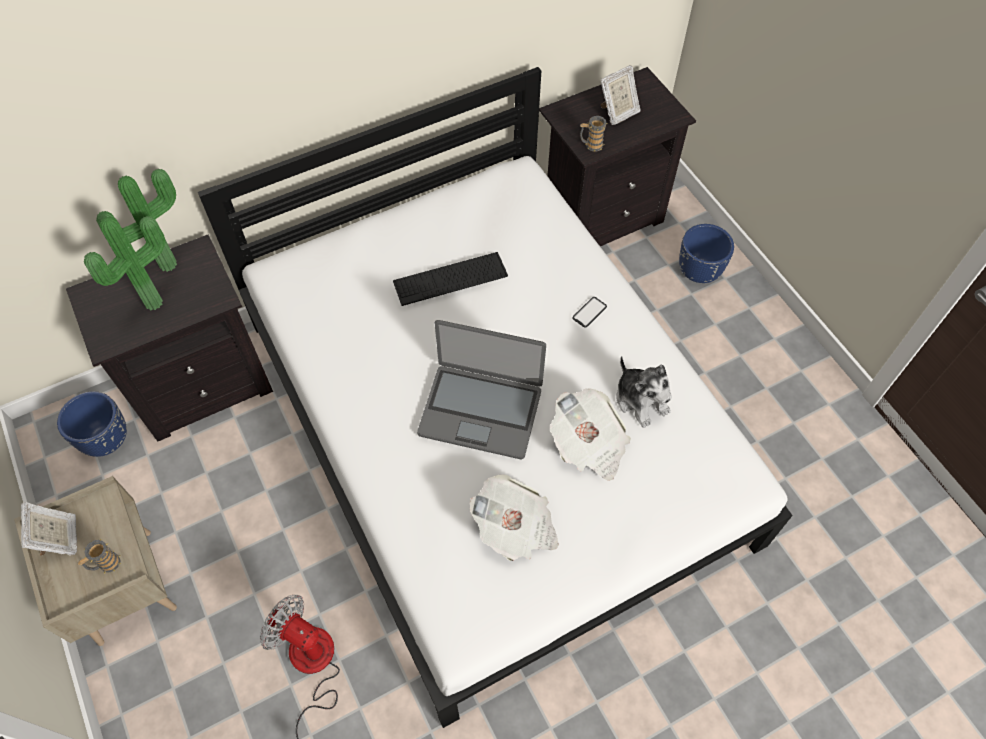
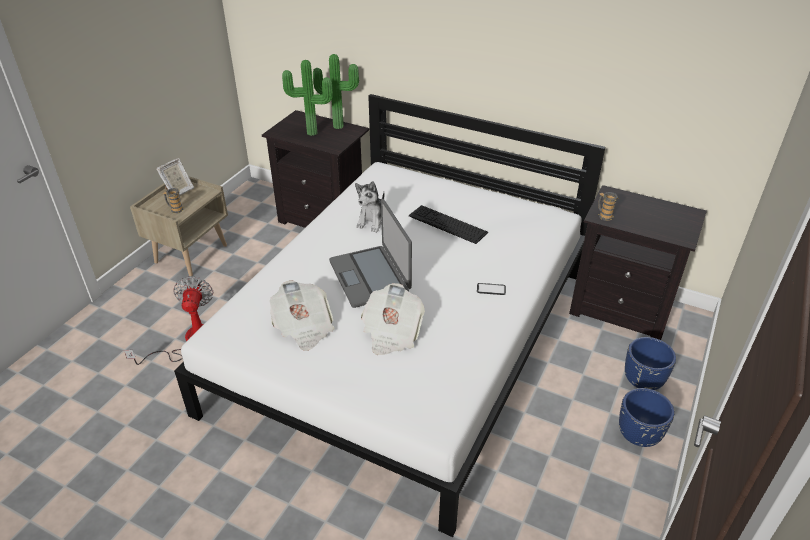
camera: 55 degrees right, 20 degrees down
(107, 440) = (264, 207): blue planter -> blue planter (638, 436)
(618, 113) = (647, 214): picture frame -> none
(641, 400) = (450, 342): plush toy -> plush toy (374, 221)

